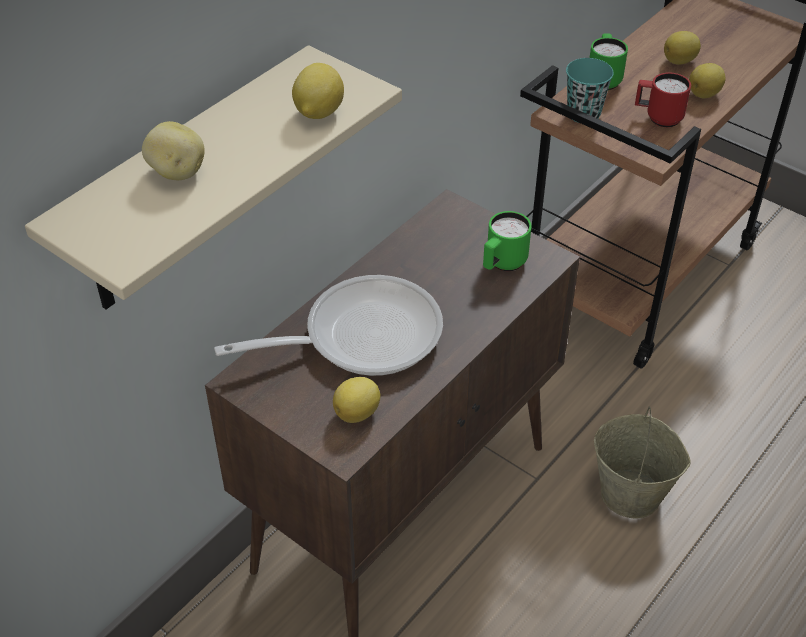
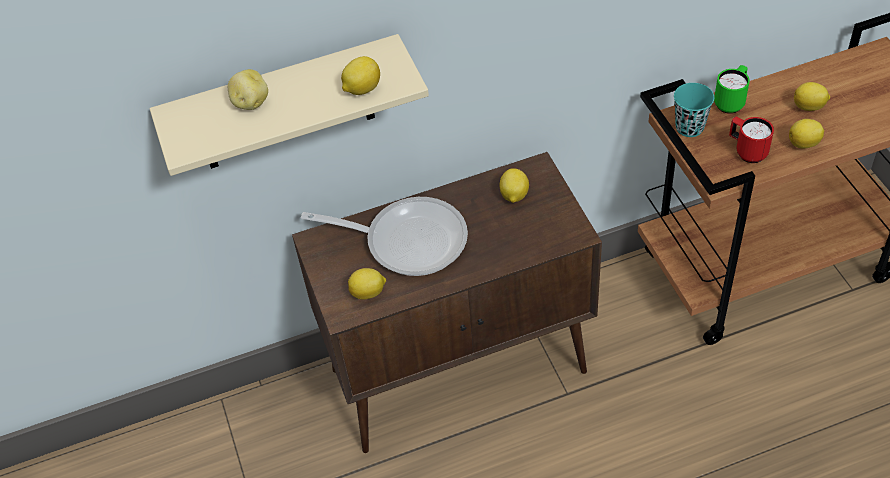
camera: 35 degrees right, 5 degrees up
(446, 245) = (513, 195): none -> lemon
(502, 264) = (541, 226): green mug -> none
(631, 494) = (629, 437): beige bucket -> none

